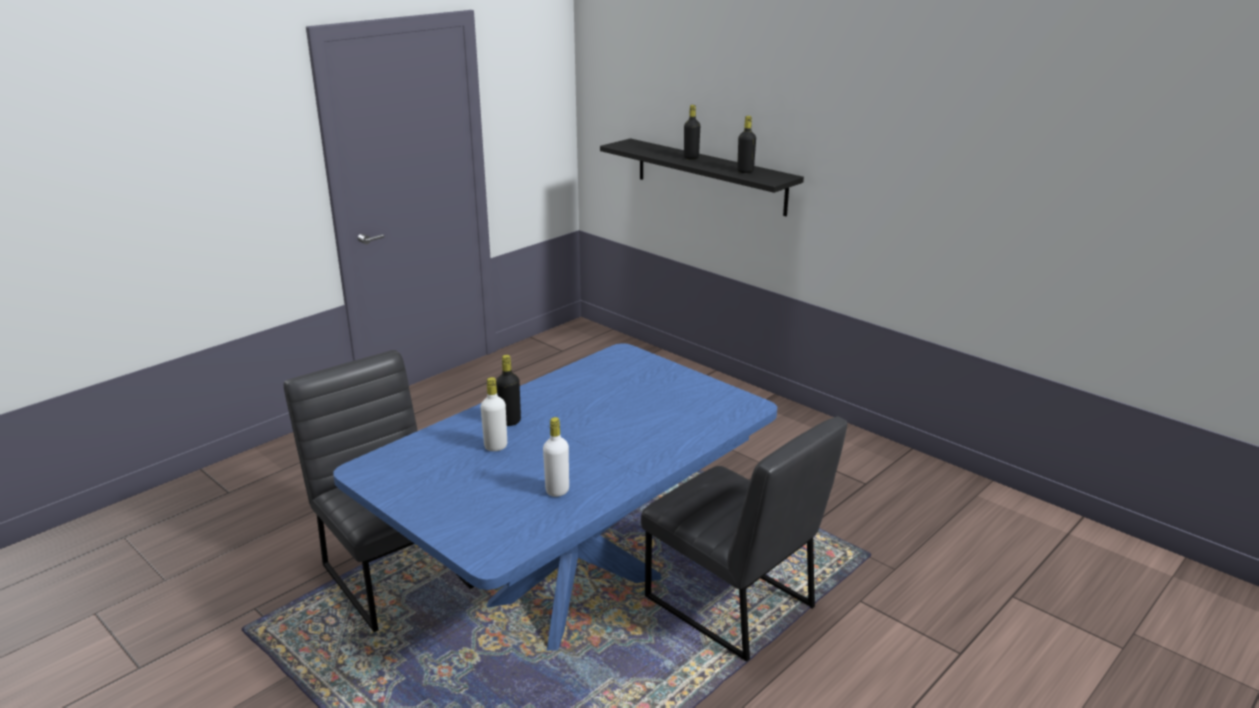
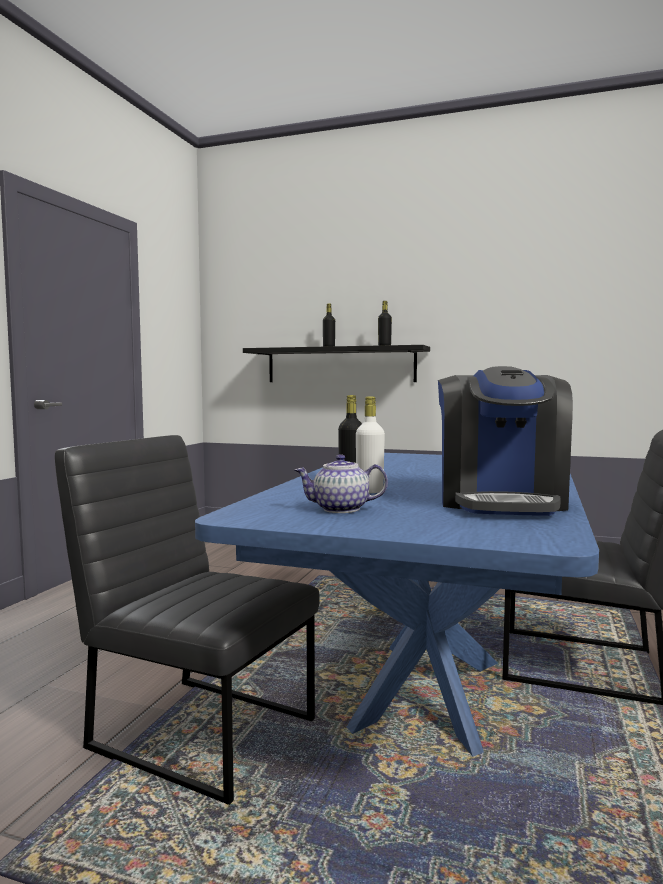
camera: 25 degrees left, 20 degrees down
(435, 474) = (340, 509): none -> teapot
(557, 490) = (500, 502): white bottle -> coffee machine

